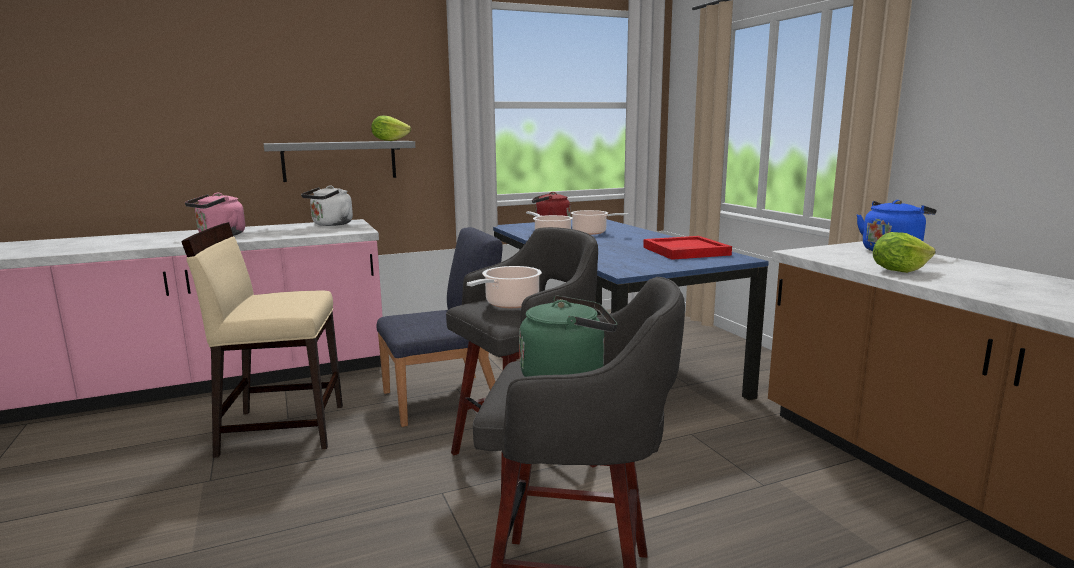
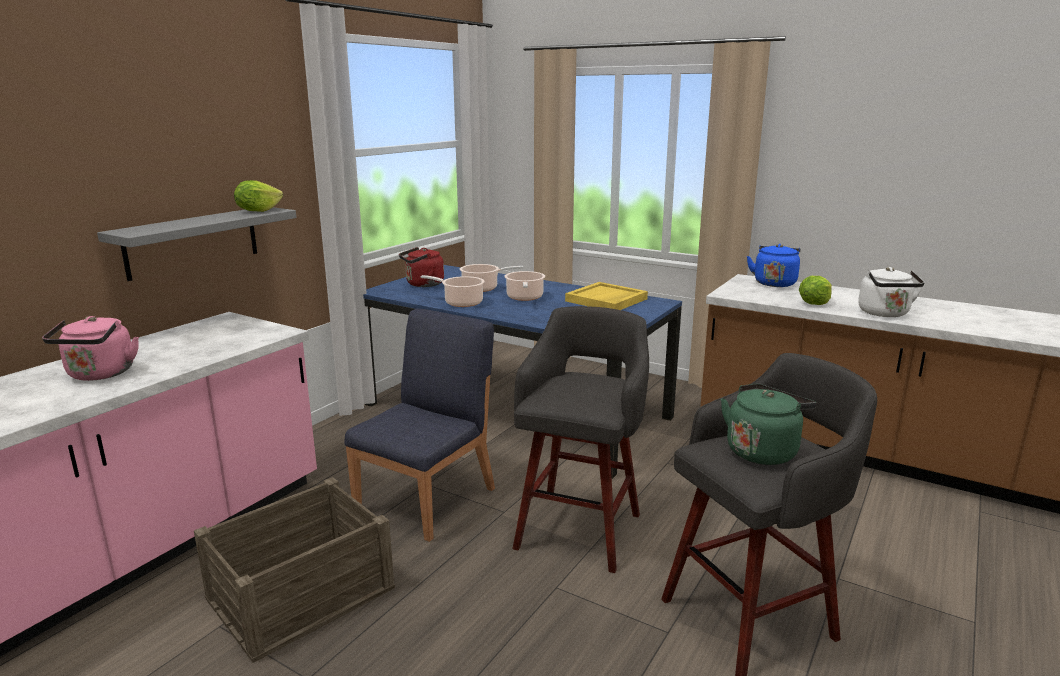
camera: 35 degrees left, 5 degrees up
(281, 429) = (300, 593): beige chair -> crate
(330, 224) = (212, 328): white kettle -> white kettle (885, 314)
(509, 304) = (577, 391): cooking pot -> cooking pot (525, 298)
(685, 251) = (606, 300): red tray -> yellow tray

